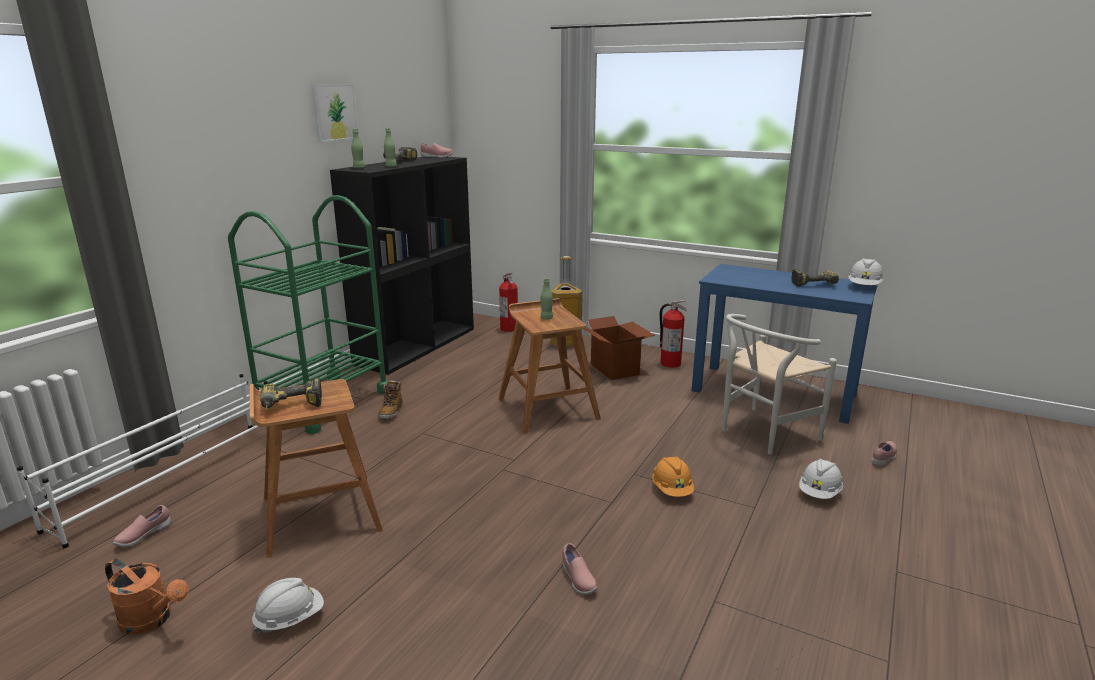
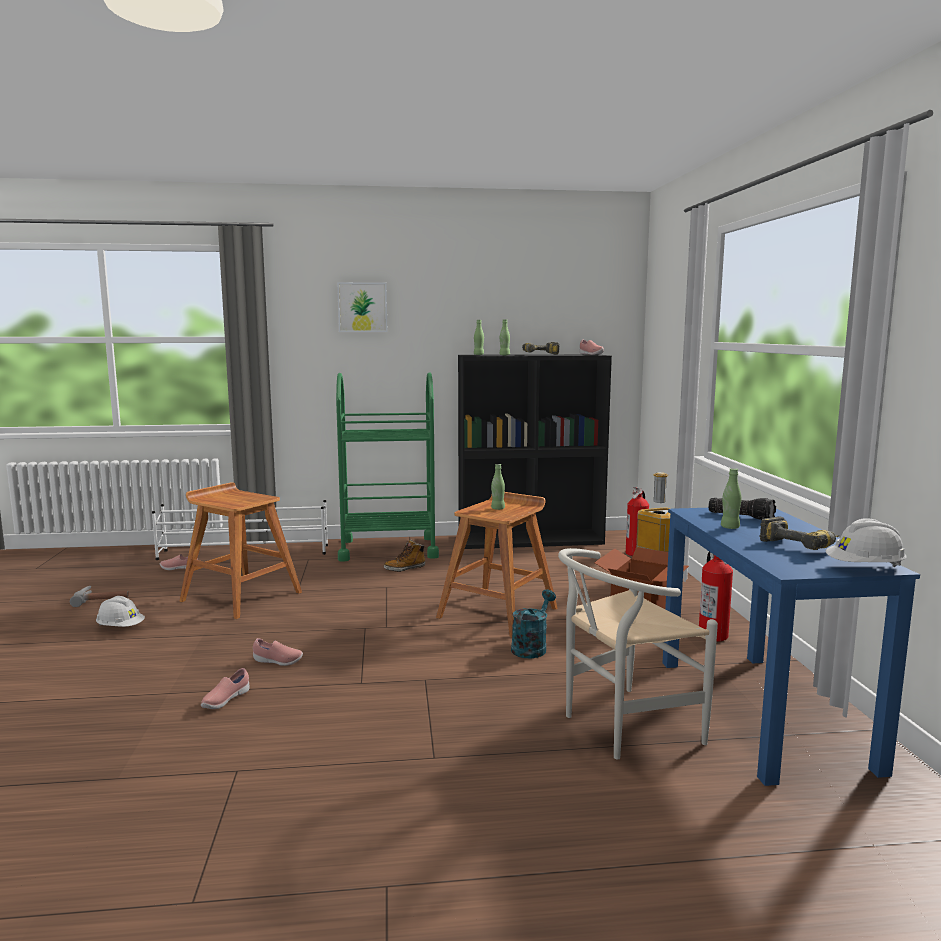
camera: 55 degrees right, 10 degrees down
(152, 620) = (103, 599): orange watering can -> hammer
(291, 406) = (219, 498): power drill -> none
(335, 112) = (475, 306): picture -> picture (362, 307)
(623, 419) = (531, 647): none -> turquoise watering can
(672, 490) = (416, 705): orange hard hat -> none
(739, 274) = (741, 516): none -> flashlight
(761, 283) = (730, 527): none -> green bottle
(762, 434) = (621, 727): white chair -> white chair turned 45 degrees counterclockwise
(819, 493) = (520, 795): white hard hat -> none
(883, 458) = (696, 834): pink shoe -> pink shoe (277, 661)

